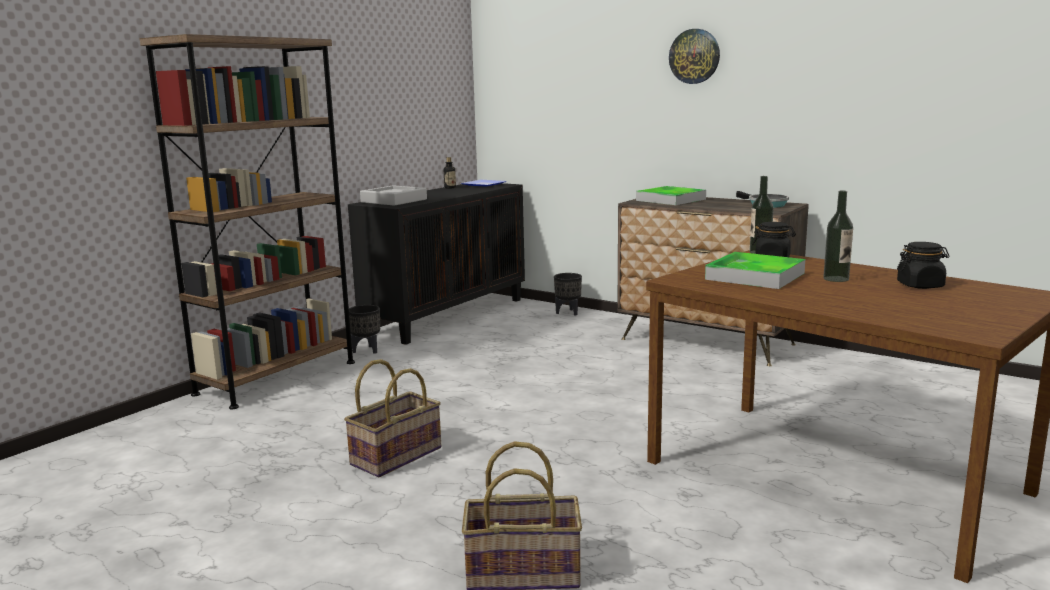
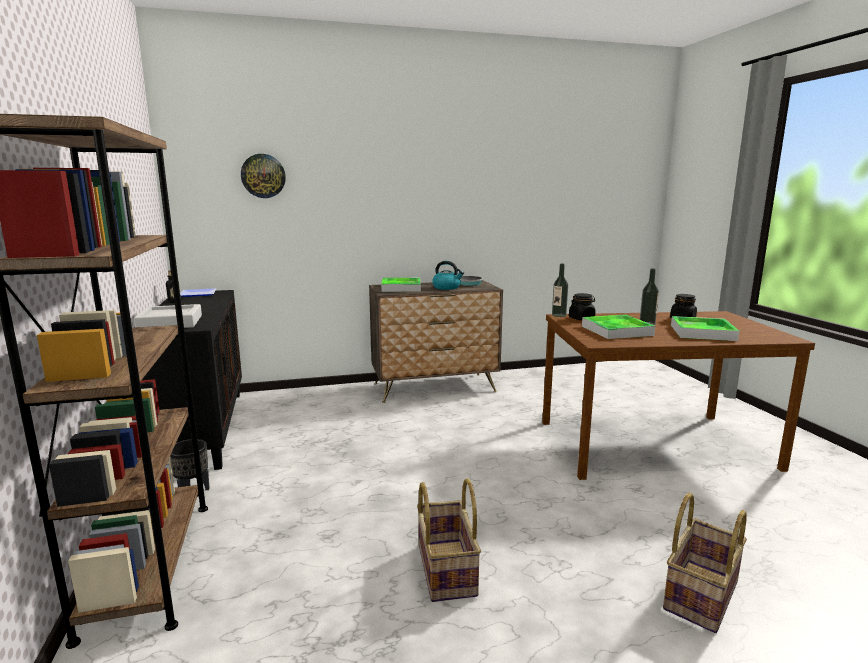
camera: 50 degrees left, 0 degrees up
(568, 312) = (301, 394): black planter -> none
(694, 56) = (393, 178): wall clock -> wall clock (263, 176)
(721, 205) = (447, 287): none -> kettle
(866, 300) = (702, 332): none -> tray

